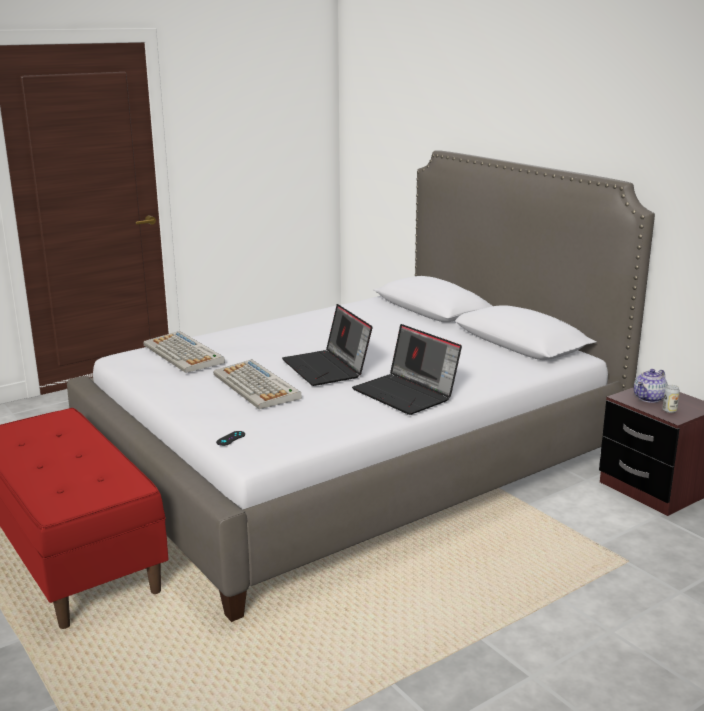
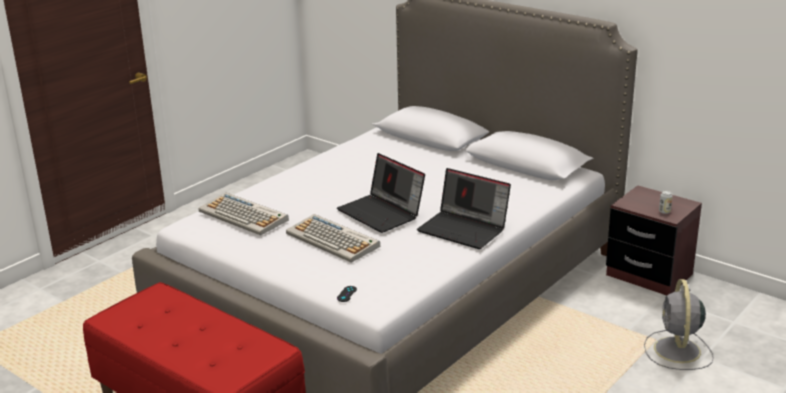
camera: 15 degrees left, 5 degrees up
(649, 398) = (644, 202): teapot -> none
(650, 579) = (677, 351): none -> grey fan

